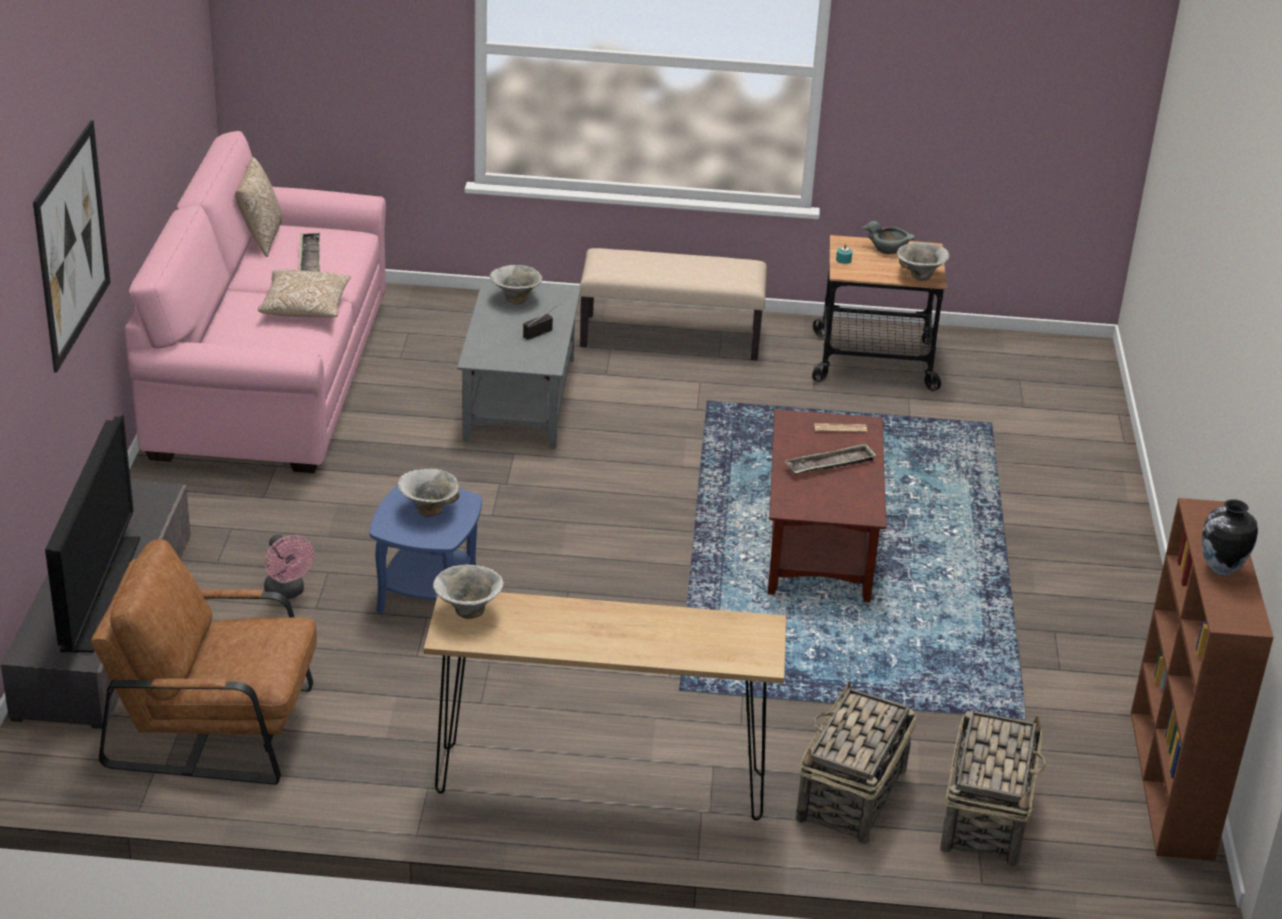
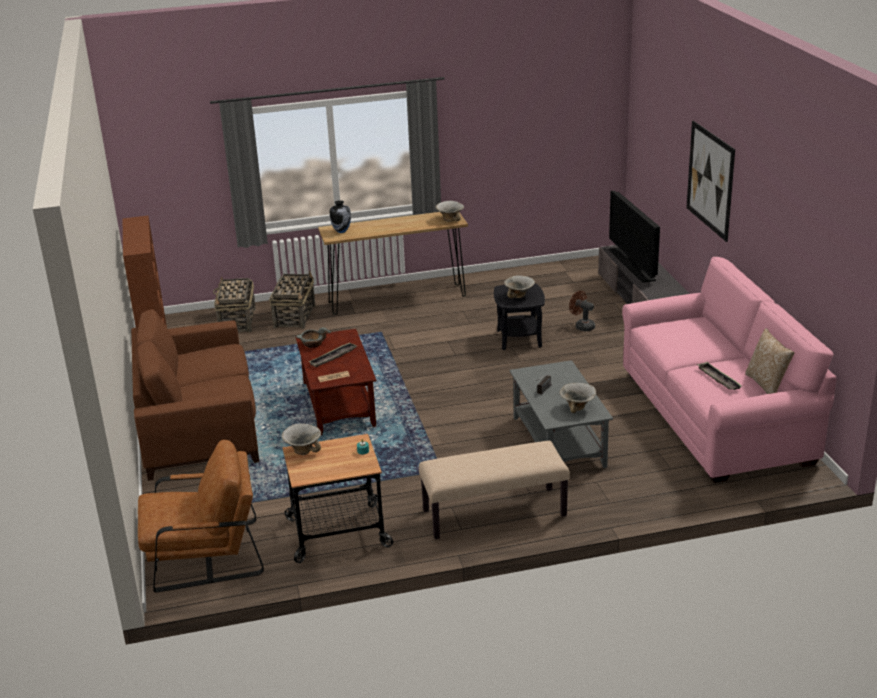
camera: 165 degrees right, 5 degrees down
(215, 725) = (560, 284): brown armchair -> brown armchair (203, 555)
(287, 593) = (582, 326): pink fan -> brown fan
(305, 308) = (681, 350): pillow -> none
(427, 595) = (519, 339): blue side table -> black side table
(889, 248) = (332, 470): grey bowl -> grey bowl (312, 344)
(1062, 561) = (199, 426): none -> brown sofa
(1220, 569) = (138, 232): vase -> vase (341, 231)

